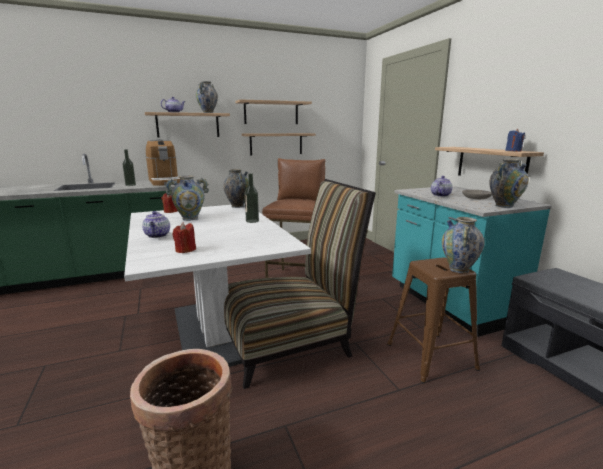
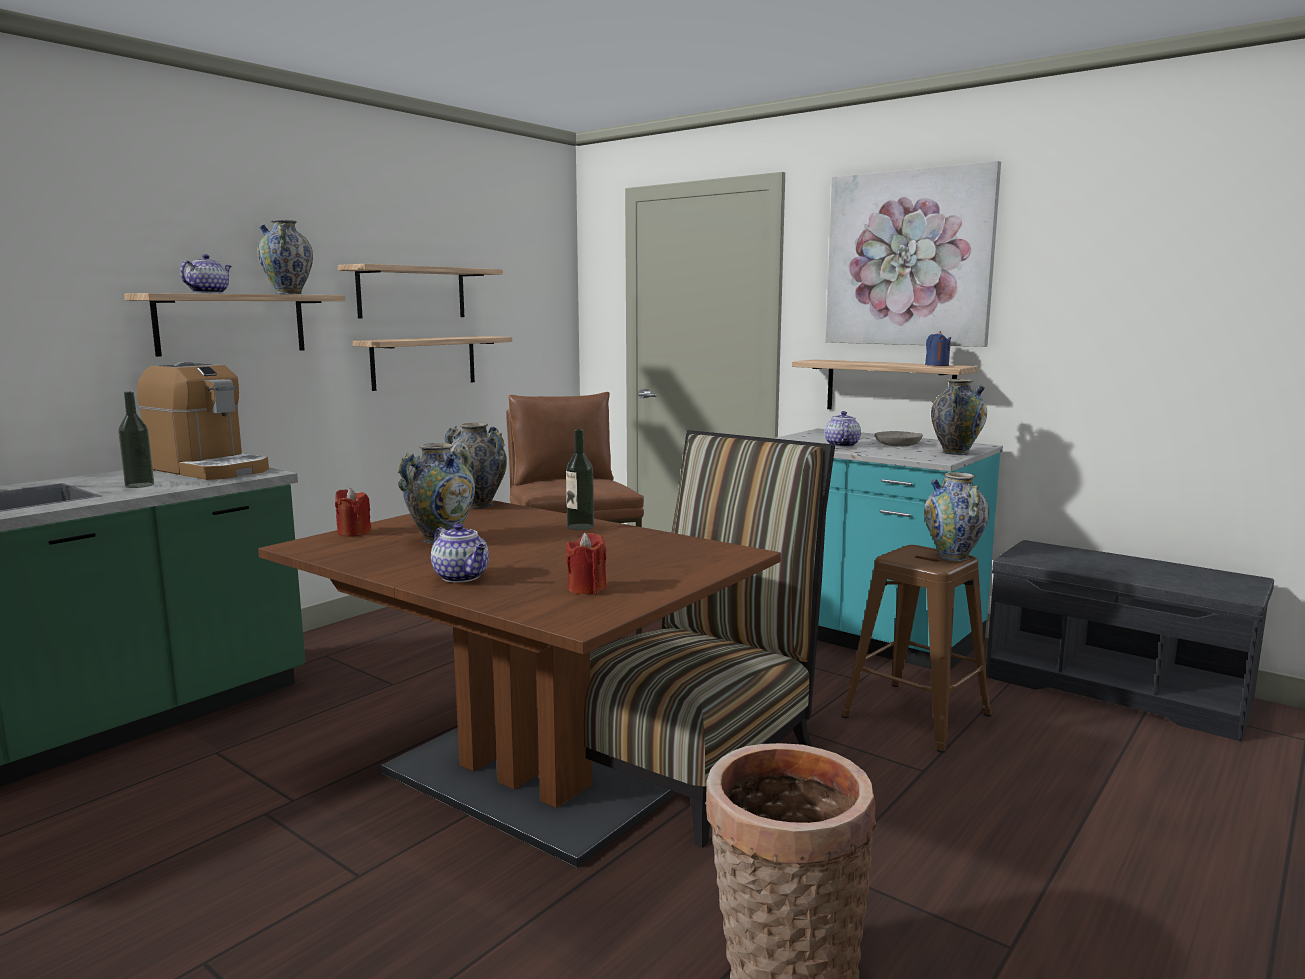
camera: 30 degrees left, 5 degrees down
(213, 332) = (524, 783): white dining table -> brown dining table
(510, 83) = (908, 258): none -> picture

